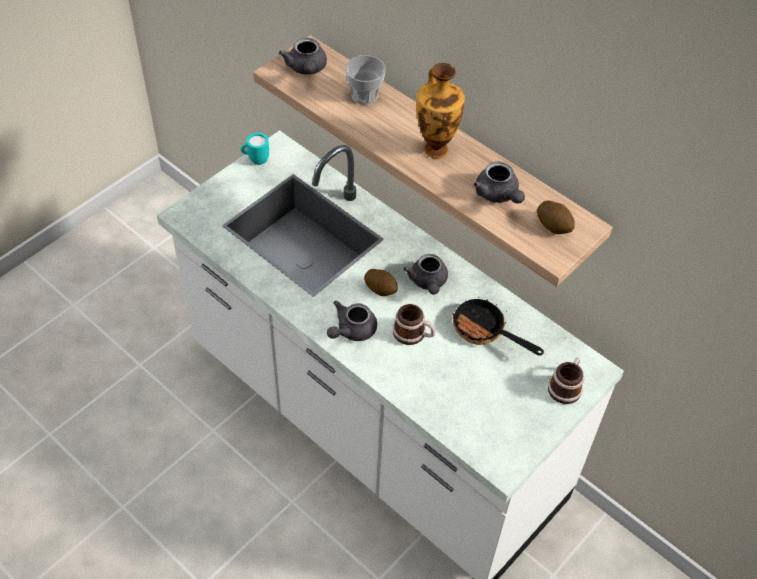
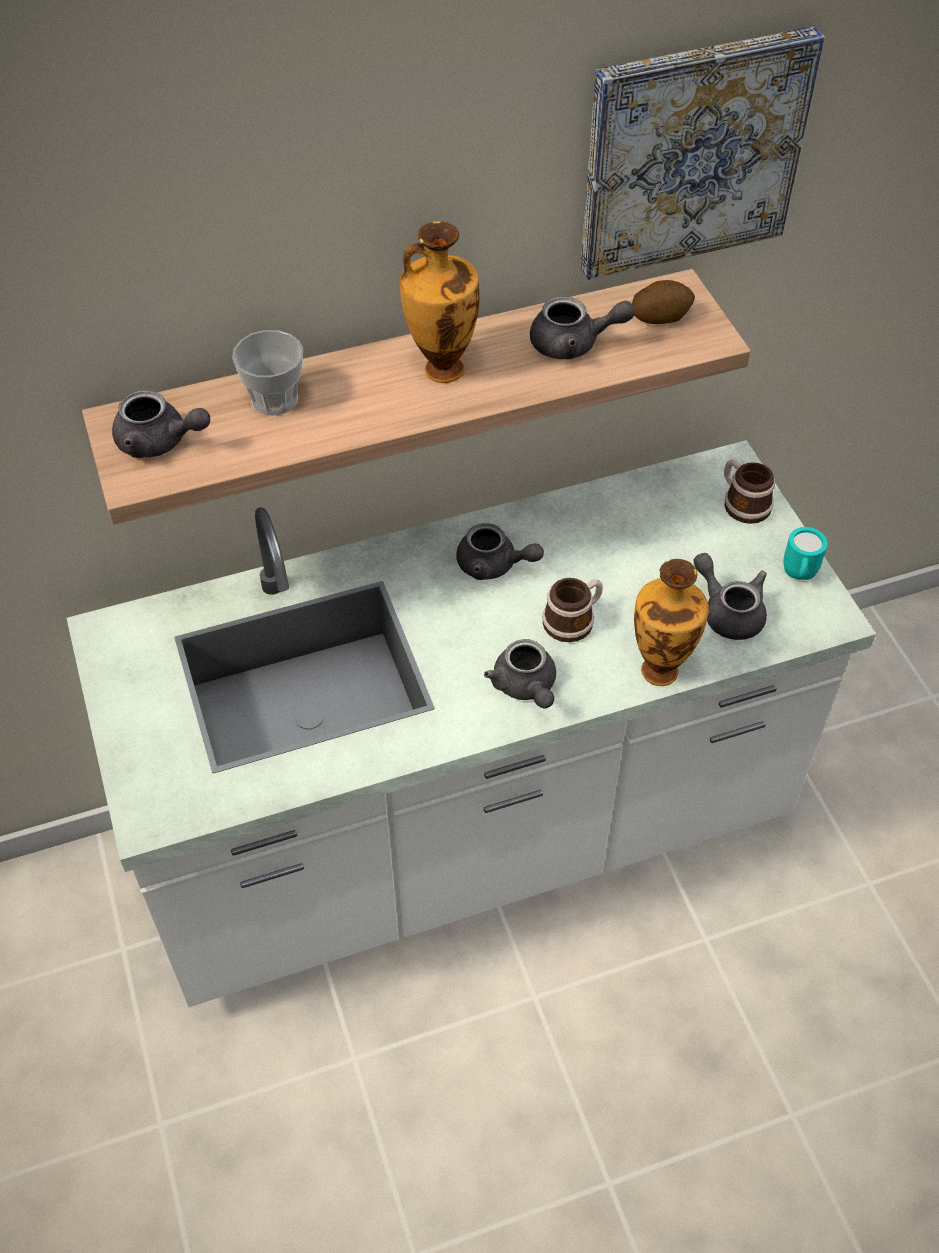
camera: 60 degrees left, 0 degrees up
(255, 160) = (107, 673): turquoise mug -> turquoise mug (798, 576)
(381, 288) = (471, 622): potato -> none
(405, 389) = (660, 668): none -> vase
(471, 408) = (728, 611): none -> grey teapot
(485, 331) = (612, 542): frying pan -> none
(622, 152) = (691, 152): none -> picture

